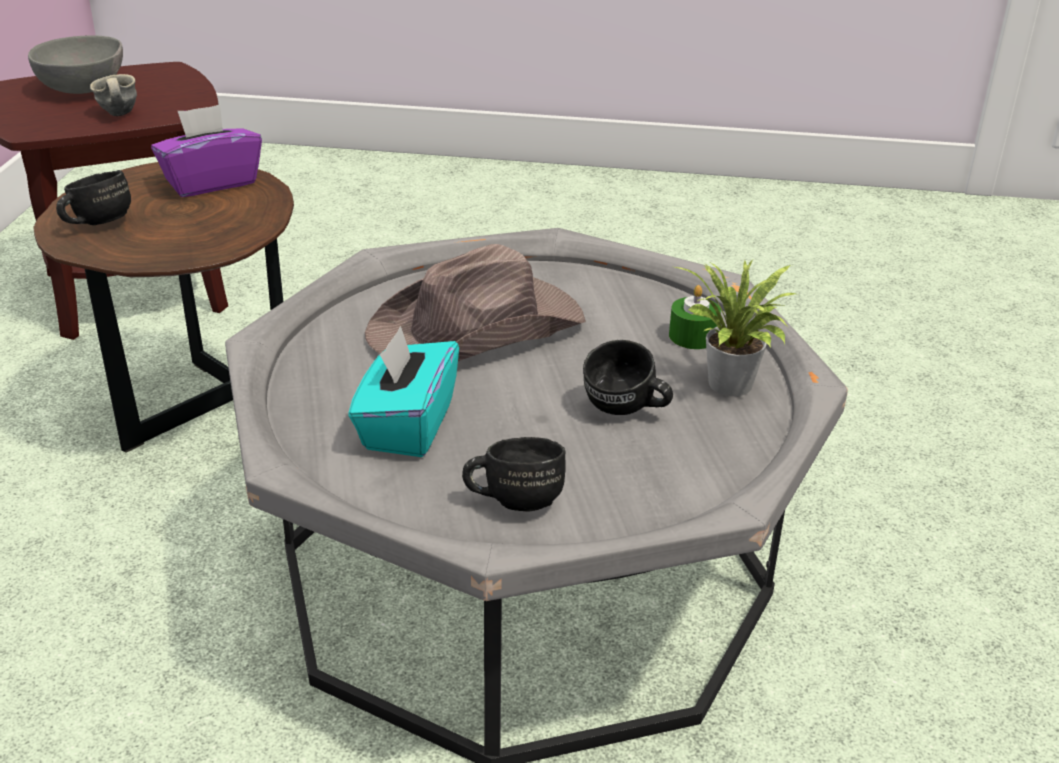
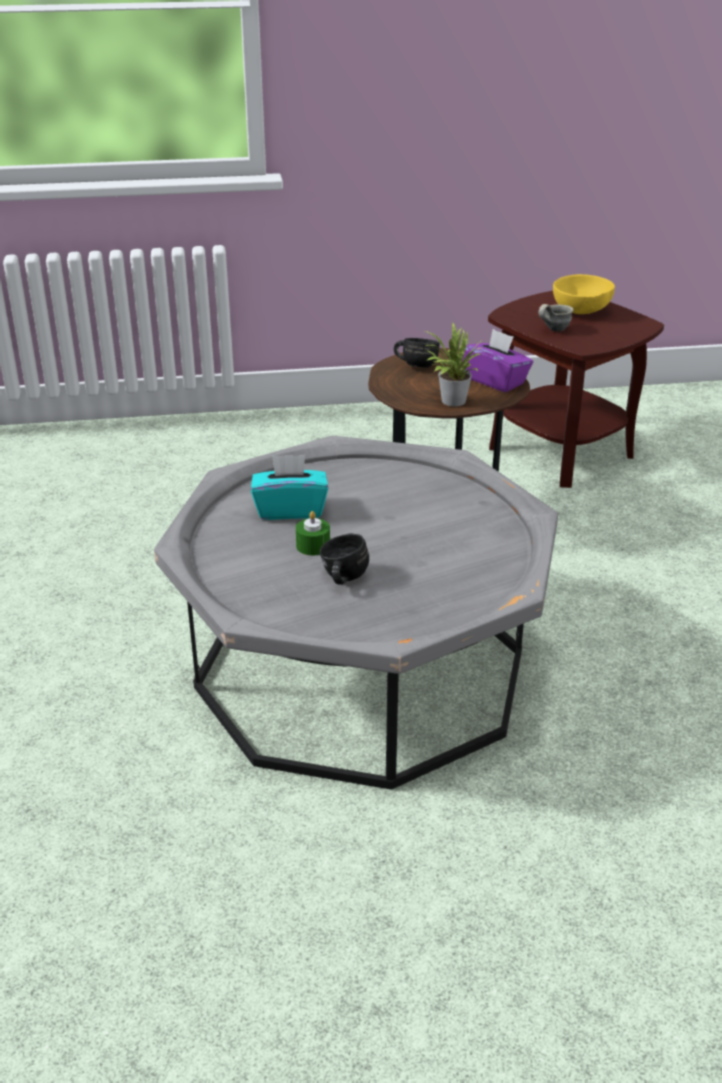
camera: 75 degrees right, 0 degrees up
(85, 90) = (581, 312): grey bowl -> yellow bowl
(479, 329) = (410, 513): brown hat -> none
(514, 499) = (235, 554): black mug -> none
(693, 336) = (454, 595): green candle -> green candle (313, 546)
(730, 387) = (393, 617): potted plant -> potted plant (450, 401)

